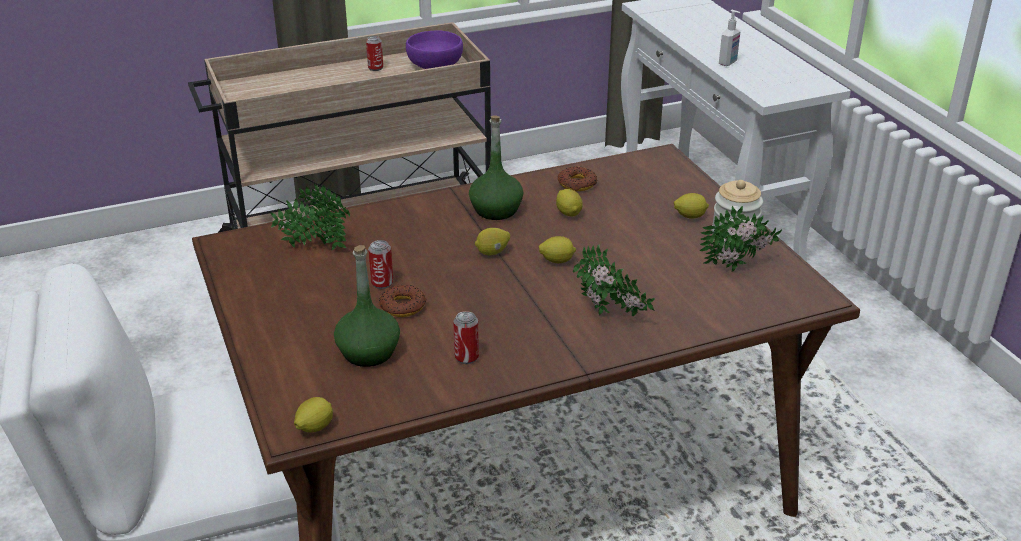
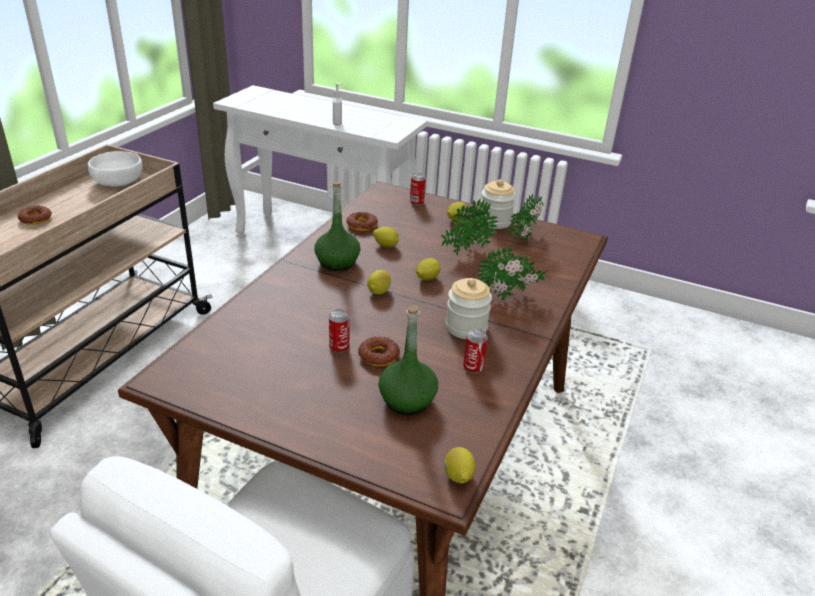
camera: 45 degrees left, 0 degrees up
(314, 246) = (244, 345): potted plant -> potted plant (465, 251)
(327, 79) = (35, 219): none -> donut
(375, 68) = (69, 198): can -> can (416, 203)
(435, 65) = (119, 182): purple bowl -> white bowl
(519, 321) = (466, 327): none -> jar

